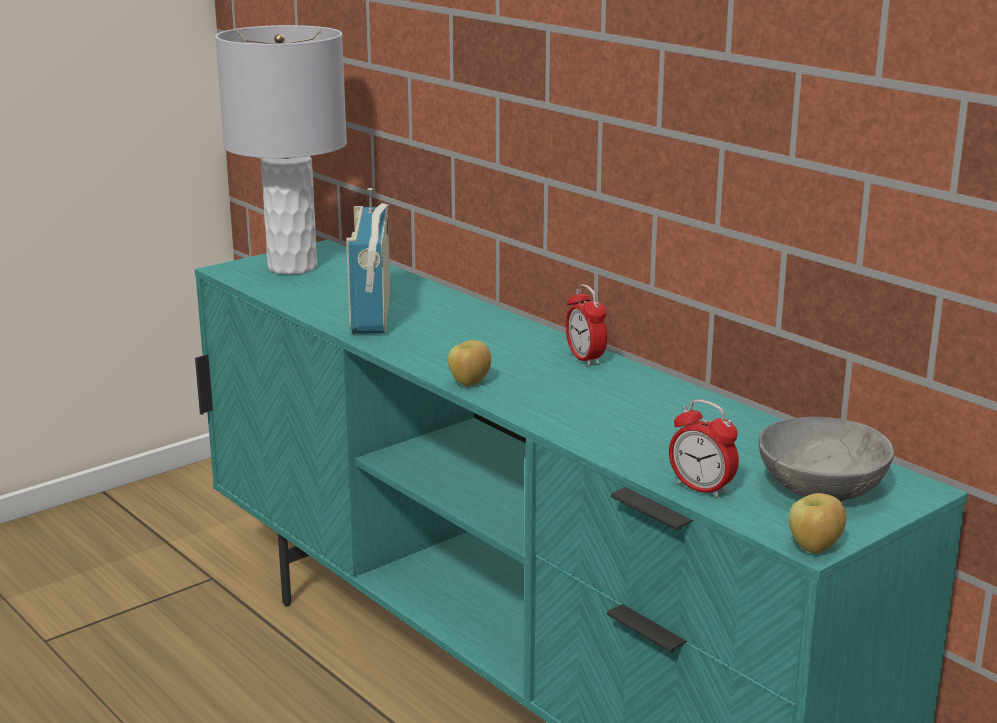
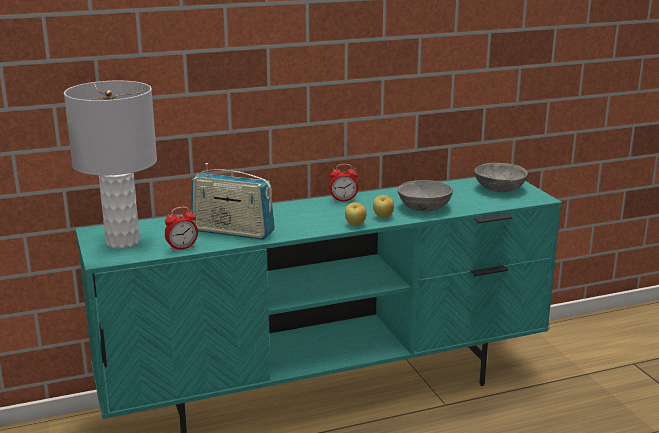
camera: 70 degrees left, 0 degrees up
(614, 427) = (425, 207): none -> grey bowl
(701, 489) = (492, 204): alarm clock -> alarm clock (182, 248)
(814, 548) = (546, 198): apple -> apple (383, 217)

